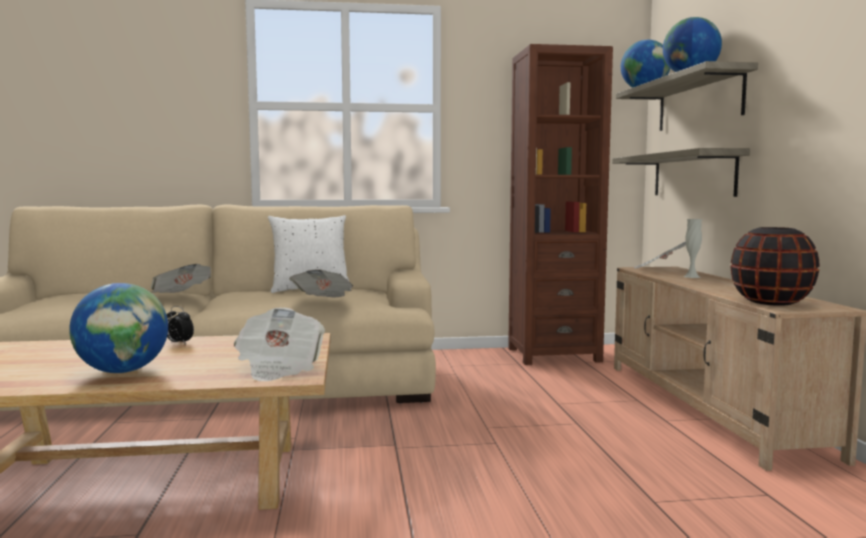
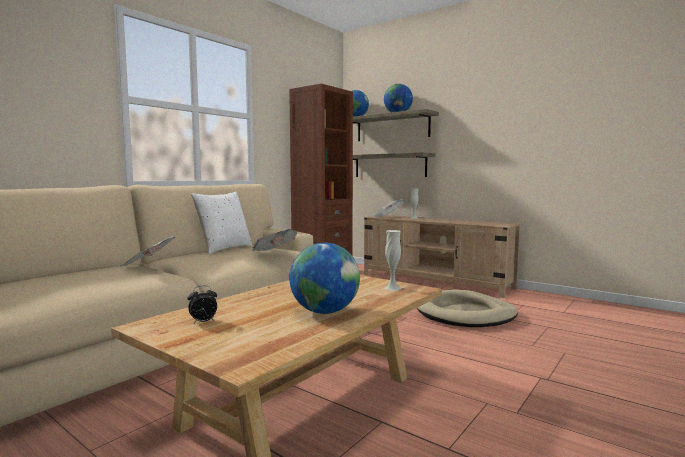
camera: 45 degrees left, 0 degrees up
(179, 343) = (274, 292): alarm clock -> alarm clock (203, 322)
(279, 368) = (392, 288): newspaper -> white vase
(600, 469) = (465, 314): none -> beige dog bed
(771, 302) = (488, 224): black vase -> none

